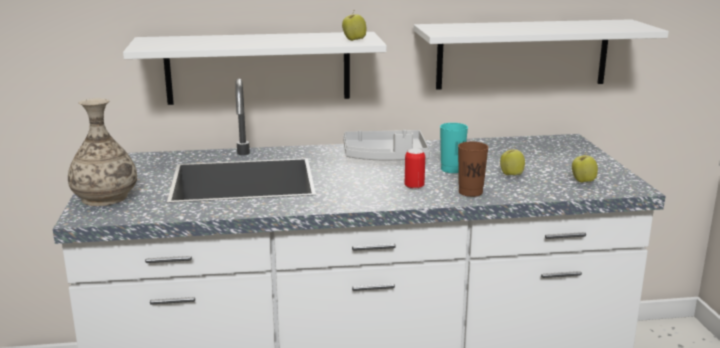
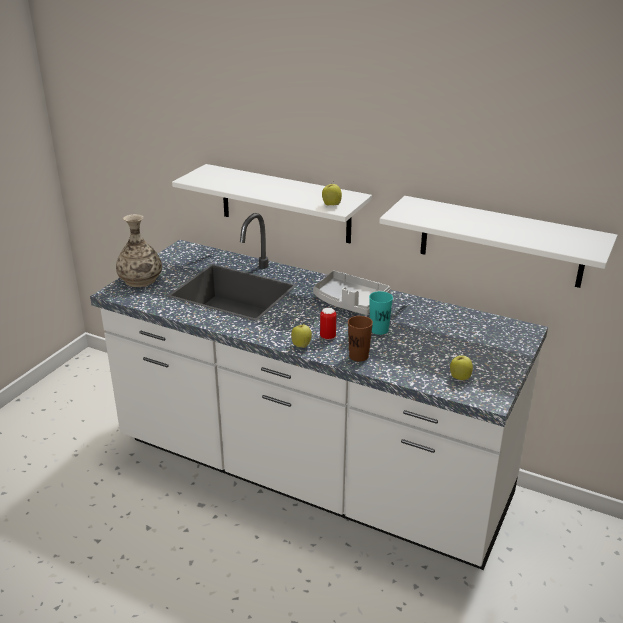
camera: 35 degrees right, 10 degrees up
(511, 175) = (414, 351): apple -> apple (301, 345)

